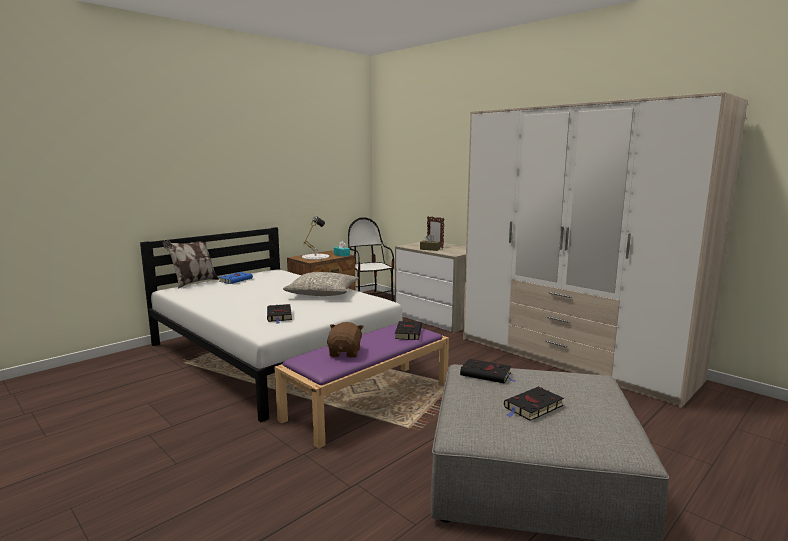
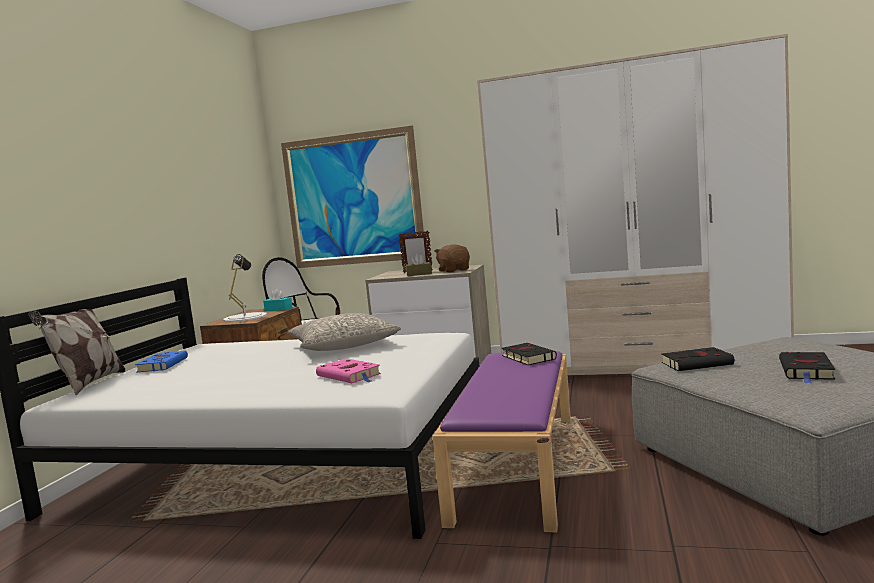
camera: 30 degrees left, 5 degrees down
(279, 316) = (350, 375): black book -> pink book
(345, 353) = (507, 391): brown plush toy -> brown plush toy (454, 270)
(414, 184) = (352, 199): none -> picture

